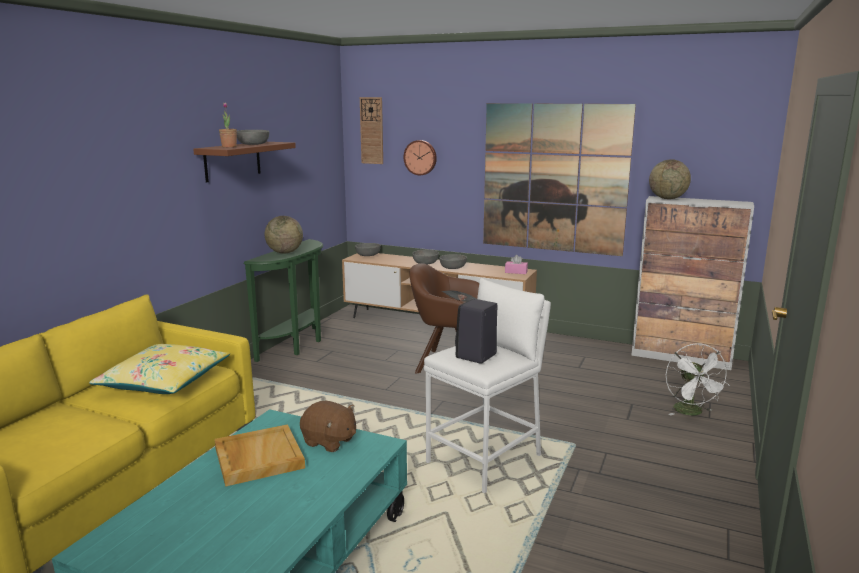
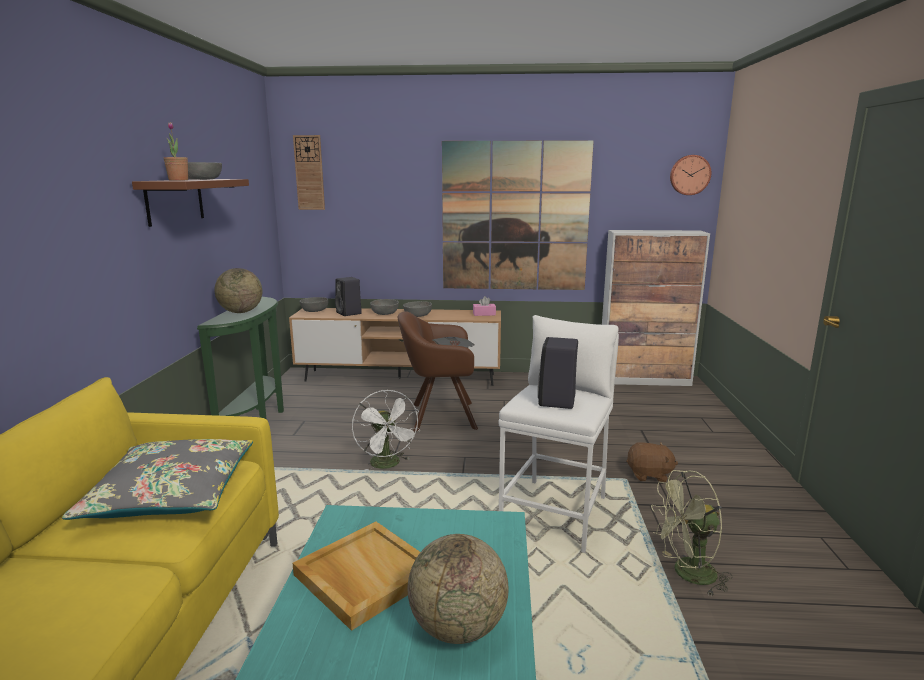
camera: 20 degrees left, 0 degrees up
(164, 381) = (171, 494): yellow pillow -> grey pillow
(329, 441) = (437, 533): brown plush toy -> brown plush toy (649, 475)
(394, 260) = (349, 313): none -> black speaker
(420, 157) = (369, 200): wall clock -> wall clock (689, 175)
(561, 528) = (687, 574): none -> green fan
(667, 198) = (629, 231): globe -> globe (458, 628)
(692, 413) = (695, 429): white fan -> white fan (388, 465)

